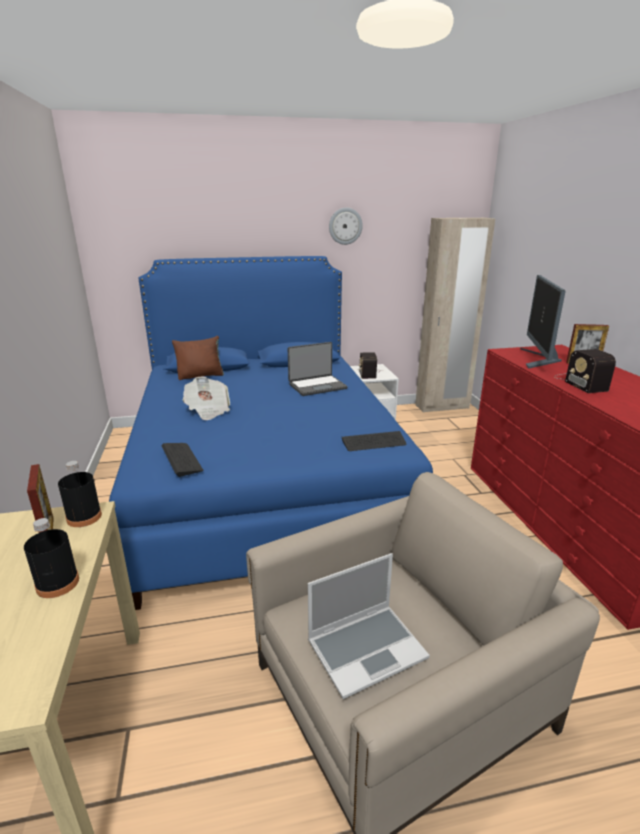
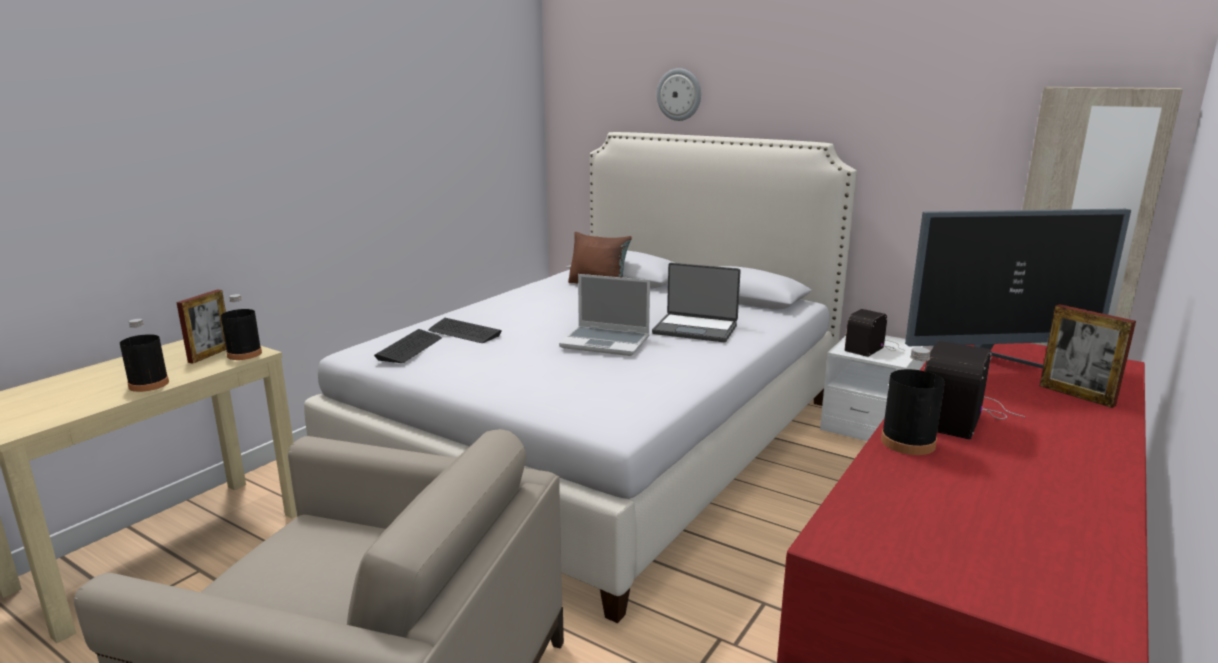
camera: 45 degrees right, 5 degrees down
(208, 410) = (527, 317): newspaper -> none
(264, 479) = (605, 441): blue bed -> white bed
(345, 226) = (877, 97): wall clock -> wall clock (679, 94)
(367, 648) = (284, 581): laptop -> laptop (606, 342)
(373, 442) = (609, 404): keyboard -> keyboard (464, 332)
(539, 360) = (995, 366): monitor -> monitor turned 150 degrees counterclockwise
(601, 400) = (908, 442): none -> black bottle

